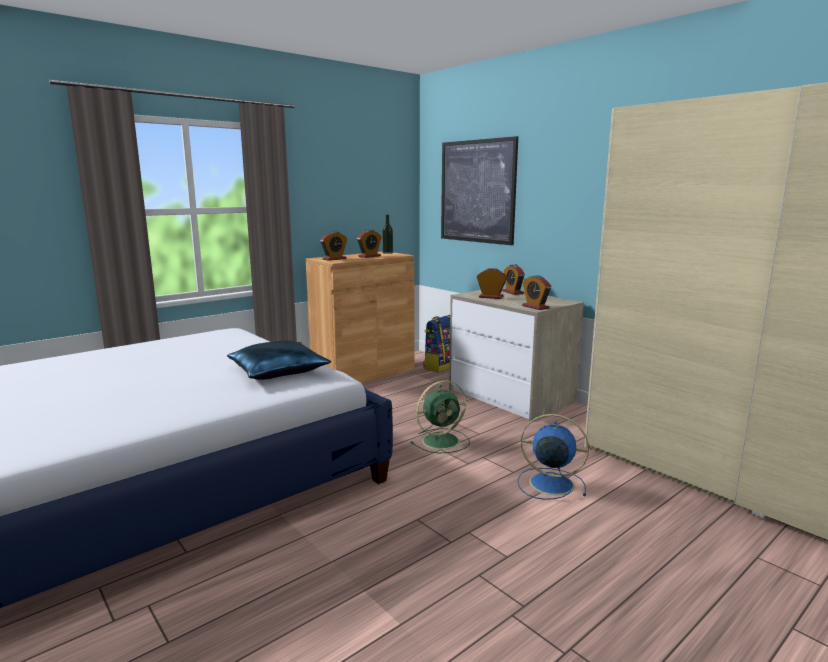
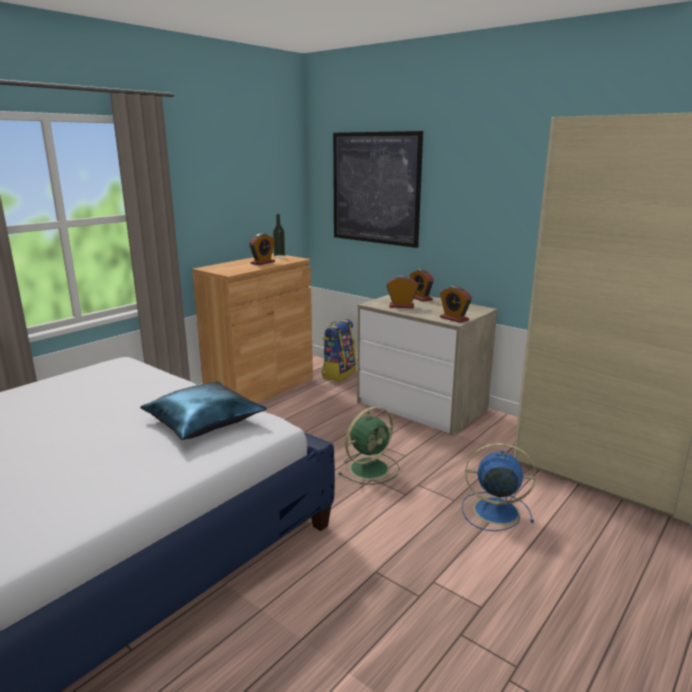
camera: 10 degrees left, 5 degrees up
(334, 259) = (226, 269): alarm clock -> none

